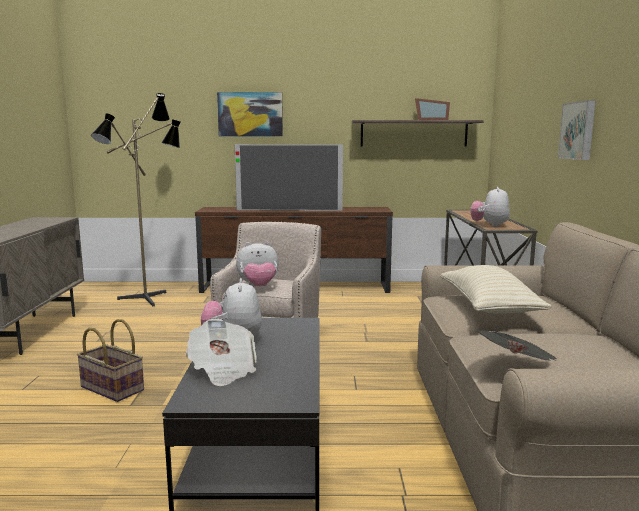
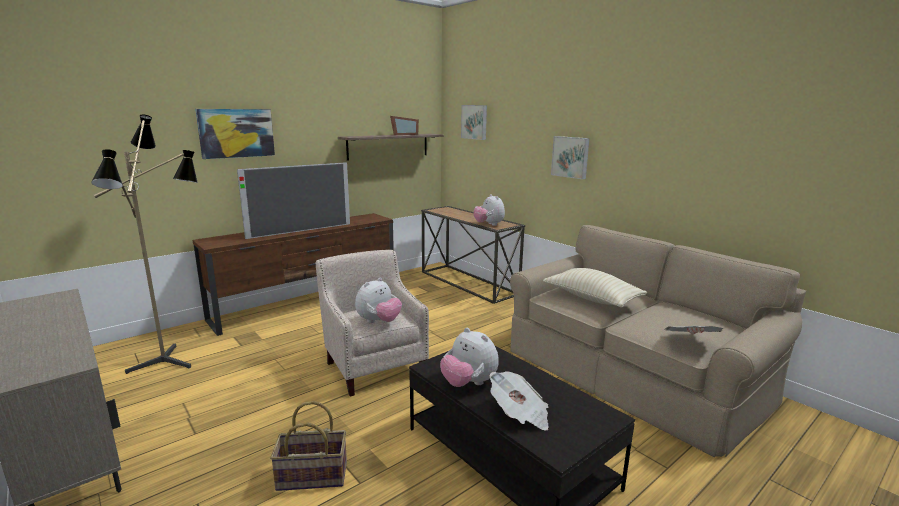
camera: 40 degrees left, 5 degrees up
(512, 101) = (475, 122): none -> picture

